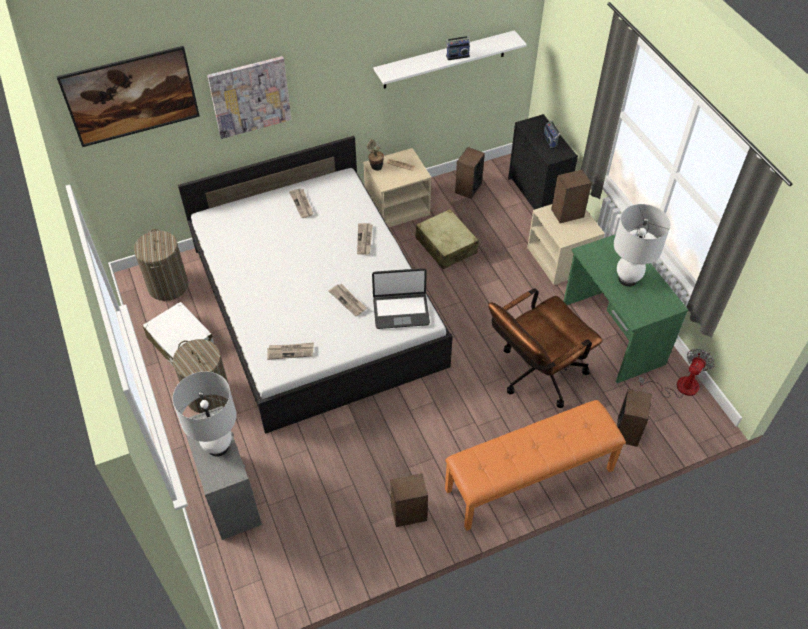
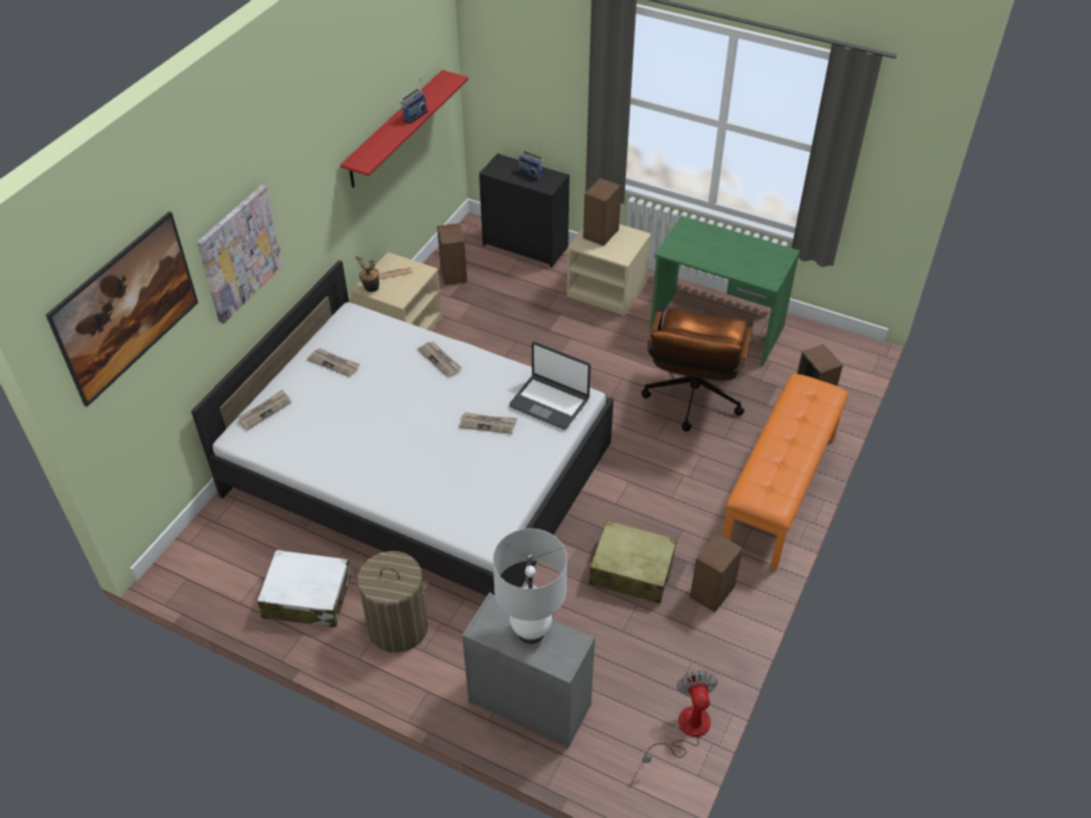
camera: 40 degrees left, 5 degrees down
(168, 285) = (225, 551): laundry basket -> none
(290, 351) = (484, 505): newspaper -> newspaper (264, 411)
(401, 311) = (549, 402): laptop -> laptop turned 75 degrees clockwise
(444, 60) = (395, 129): white shelf -> red shelf
(446, 246) = (488, 338): beige suitcase -> beige suitcase (631, 570)
(627, 279) = (728, 253): white table lamp -> none
(679, 386) = (812, 338): fan -> fan (685, 730)

